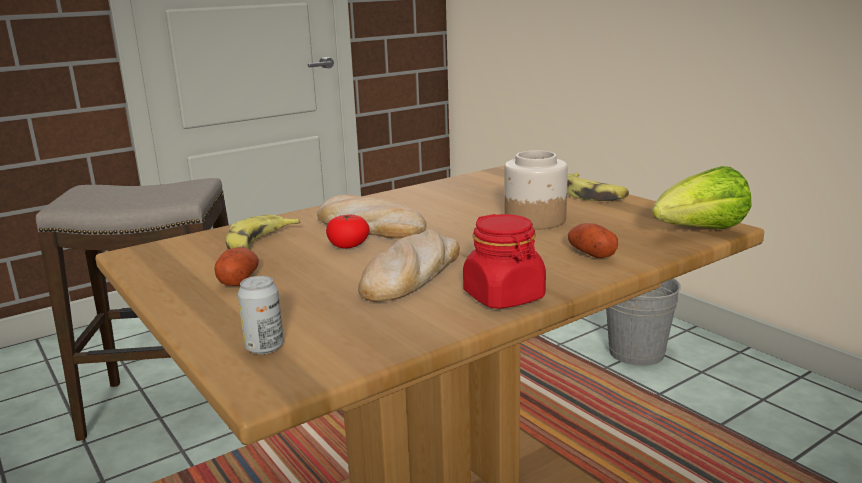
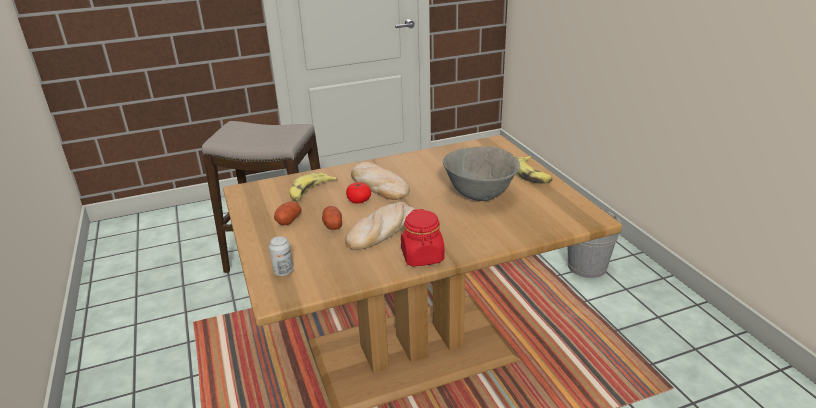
camera: 15 degrees right, 10 degrees up
(534, 220) = (479, 194): jar -> grey bowl
(591, 254) = (494, 230): potato -> potato (332, 225)
(699, 232) = (576, 221): lettuce -> none

